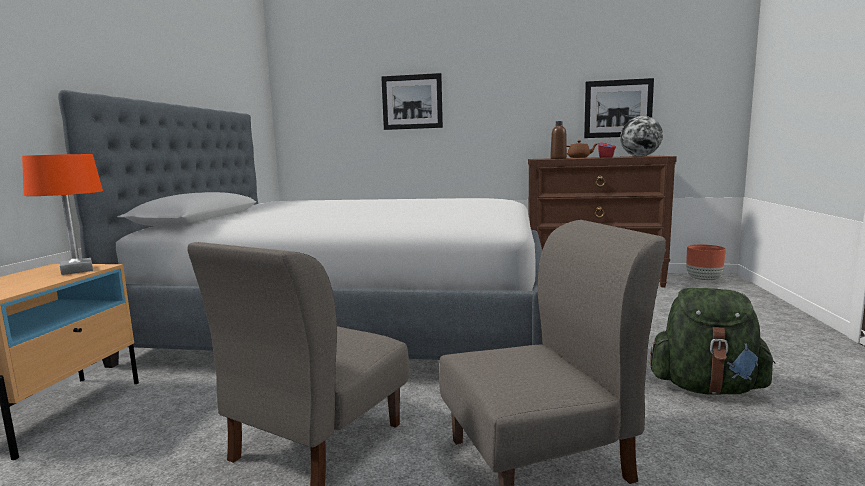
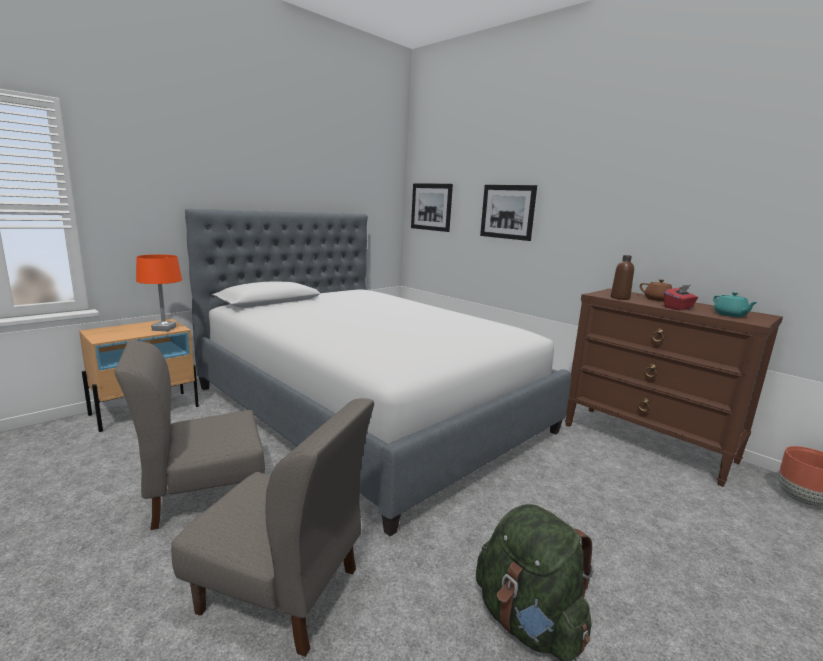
camera: 35 degrees right, 5 degrees up
(618, 108) = (734, 246): picture -> picture (431, 207)
(640, 156) = (730, 315): globe -> turquoise teapot

